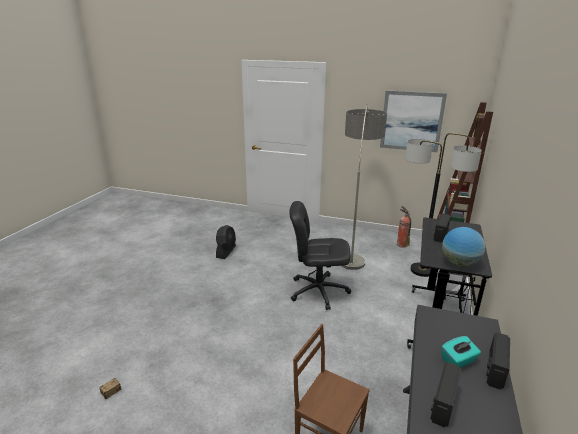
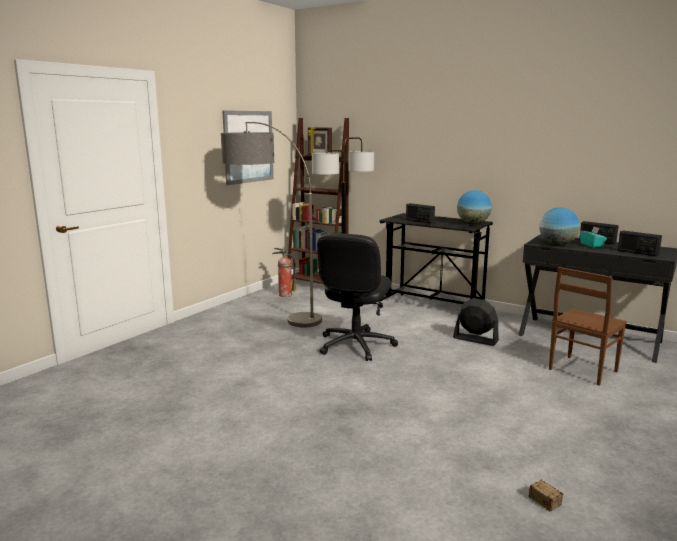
camera: 75 degrees left, 10 degrees down
(226, 252) = (198, 394): black fan -> black fan (475, 339)
(436, 329) = (557, 244): none -> globe

